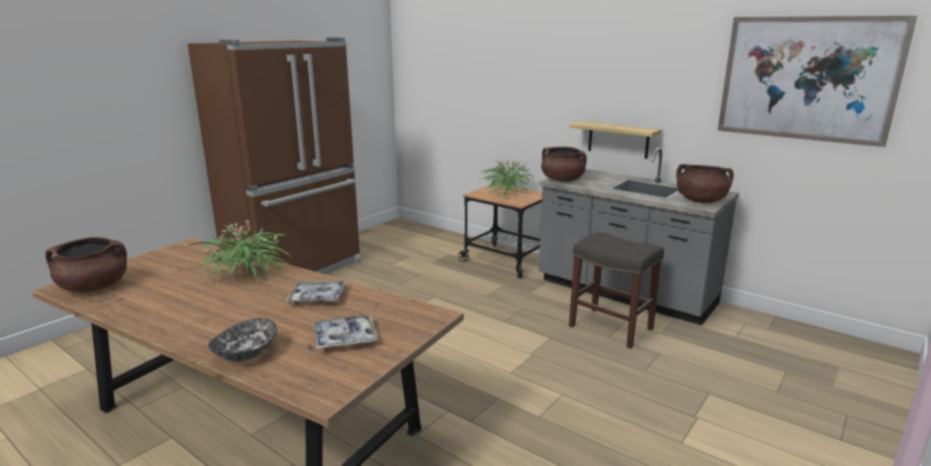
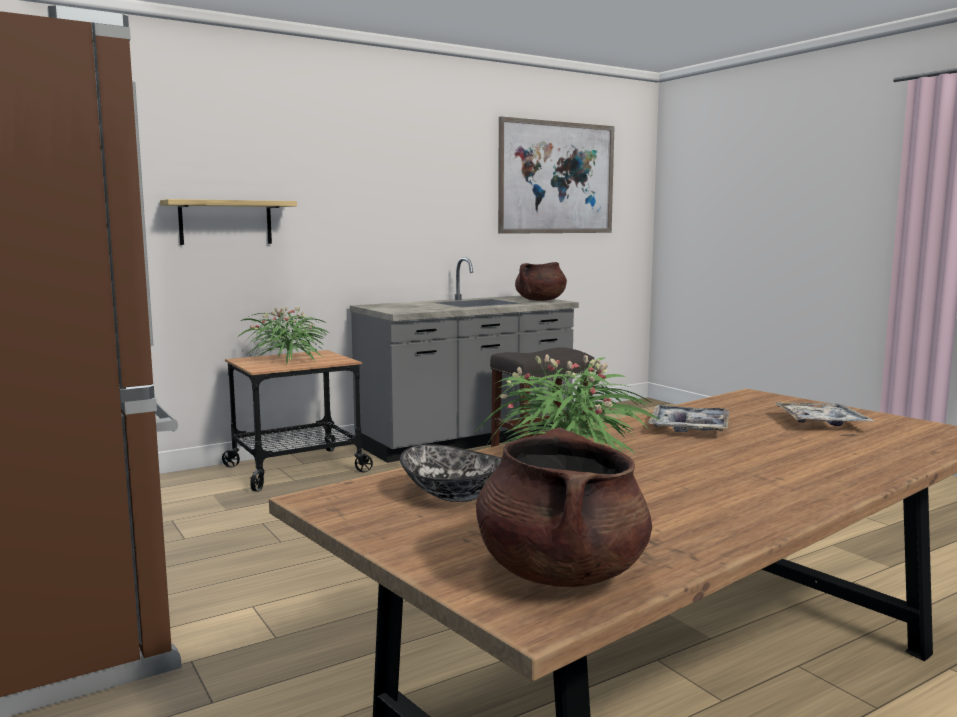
camera: 70 degrees left, 10 degrees down
(245, 354) = (879, 459): bowl -> bowl (455, 495)
(562, 180) = (403, 310): brown cooking pot -> none
(618, 139) = (399, 259): shelf -> shelf (225, 222)

